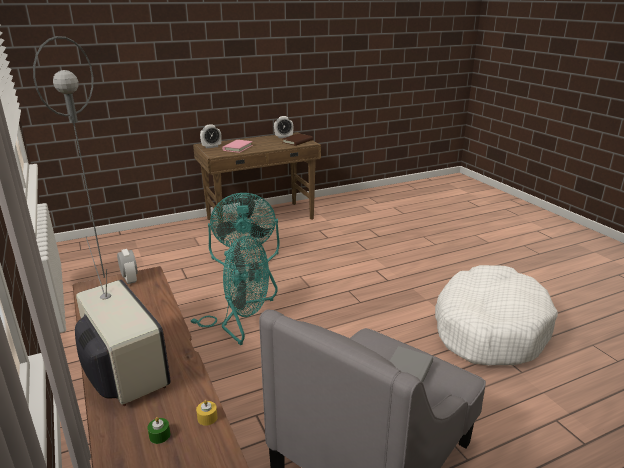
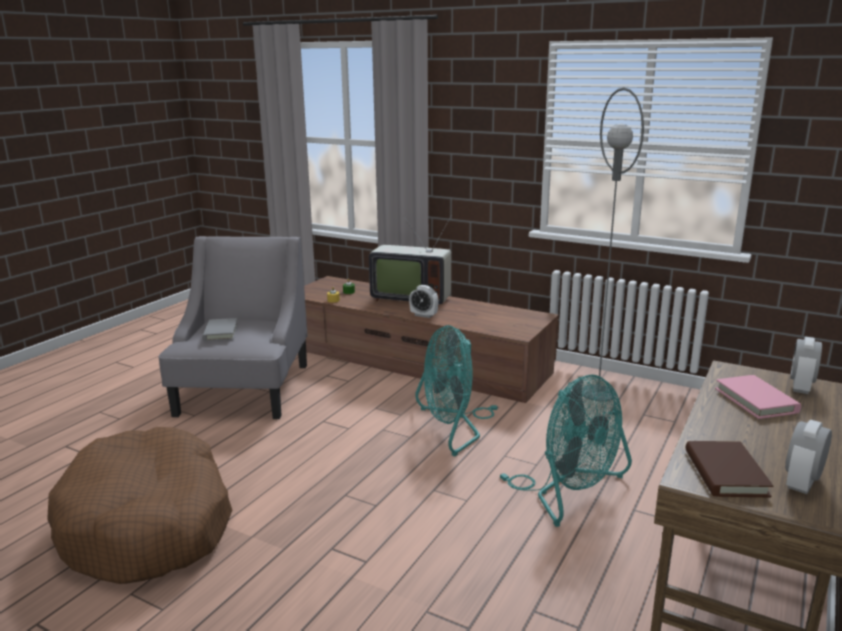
camera: 145 degrees right, 5 degrees down
(130, 279) = (525, 327): alarm clock -> alarm clock (424, 315)
(489, 328) = (148, 524): white dog bed -> brown dog bed

